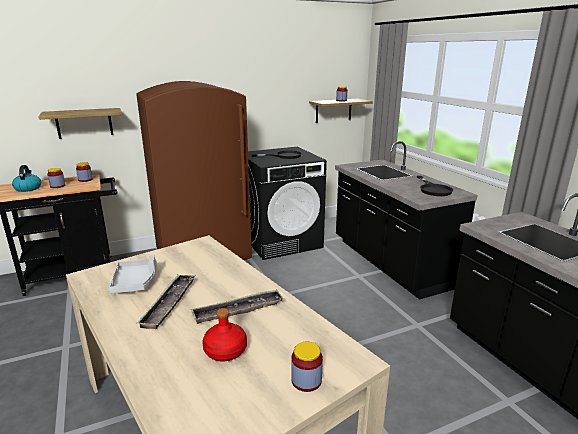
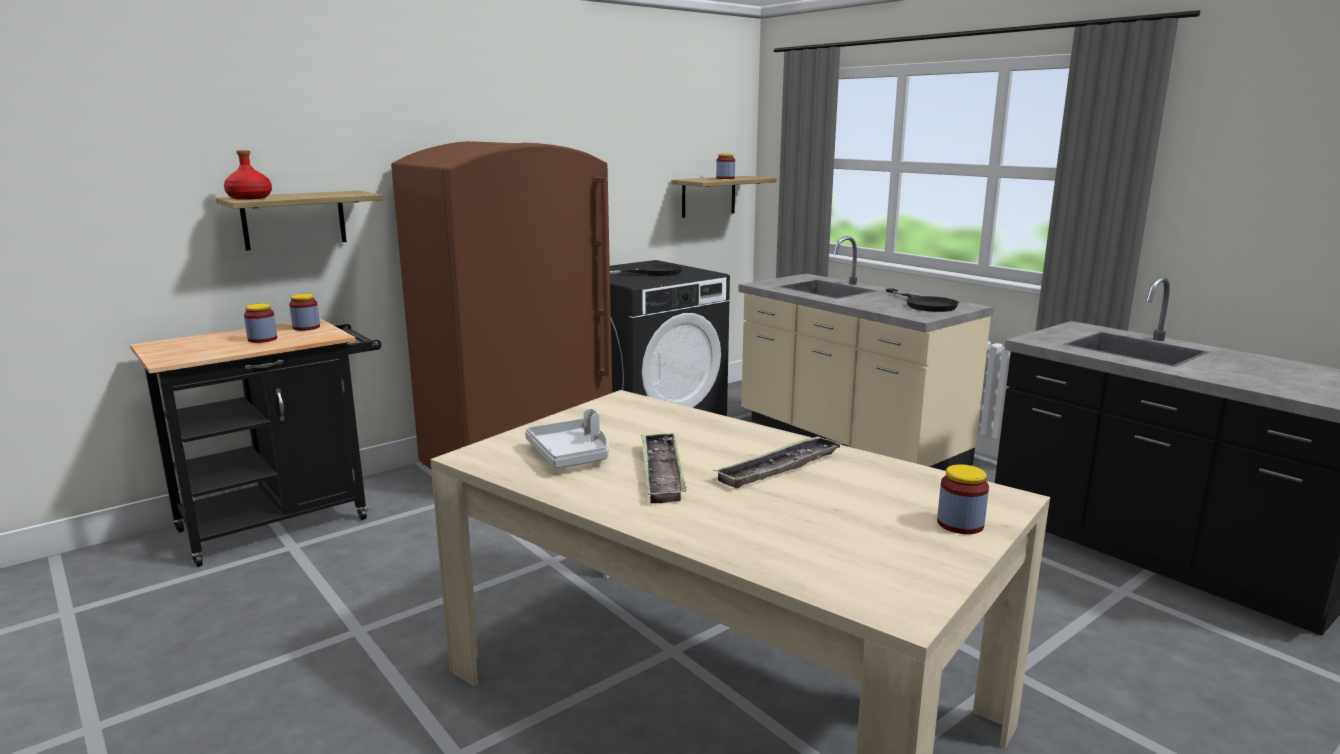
camera: 15 degrees left, 5 degrees down
(28, 188) = (203, 346): kettle -> none
(225, 351) = (813, 511): red bottle -> red bottle (249, 198)
(389, 263) = (848, 443): black counter -> beige counter

